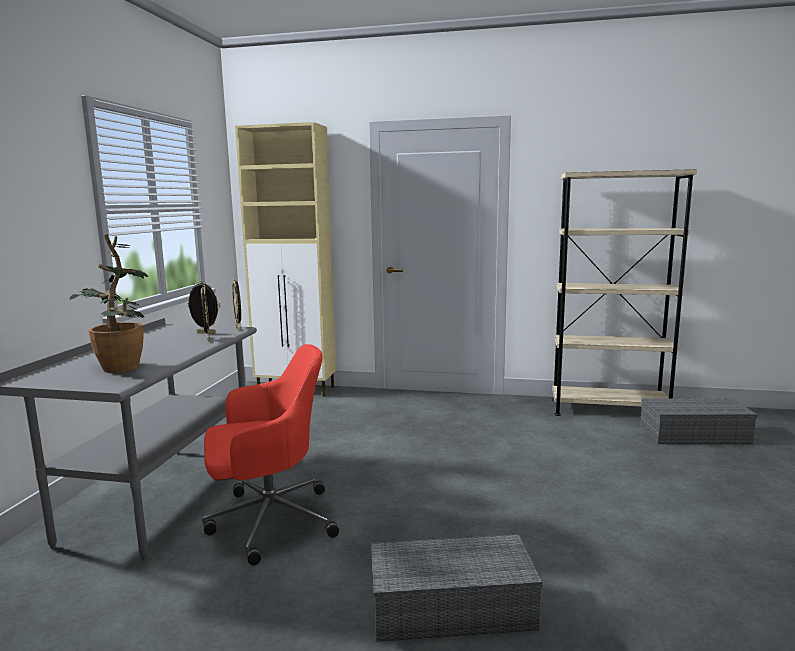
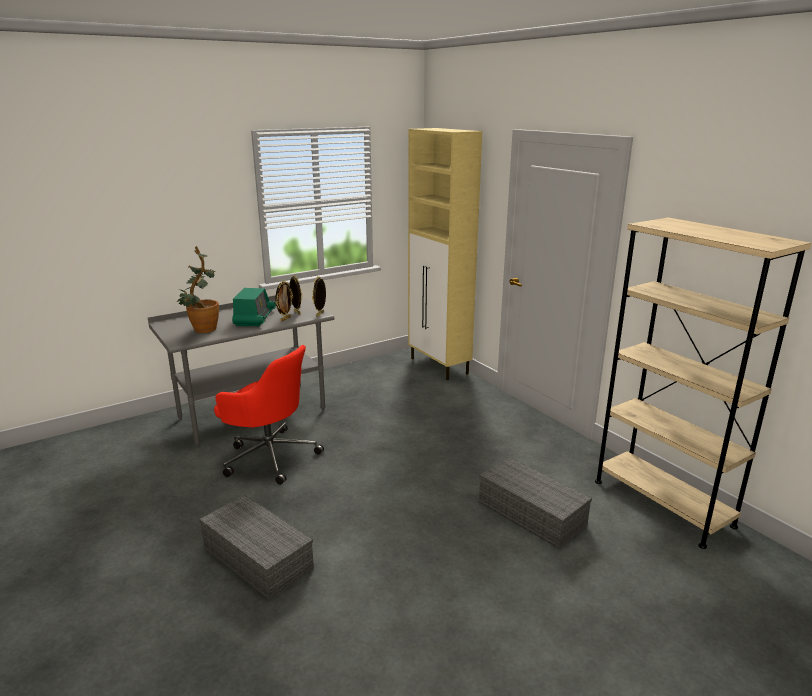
camera: 45 degrees right, 10 degrees up
(163, 347) = (254, 318): none -> radio
(695, 434) = (697, 573): grey storage box -> grey storage box (533, 514)

